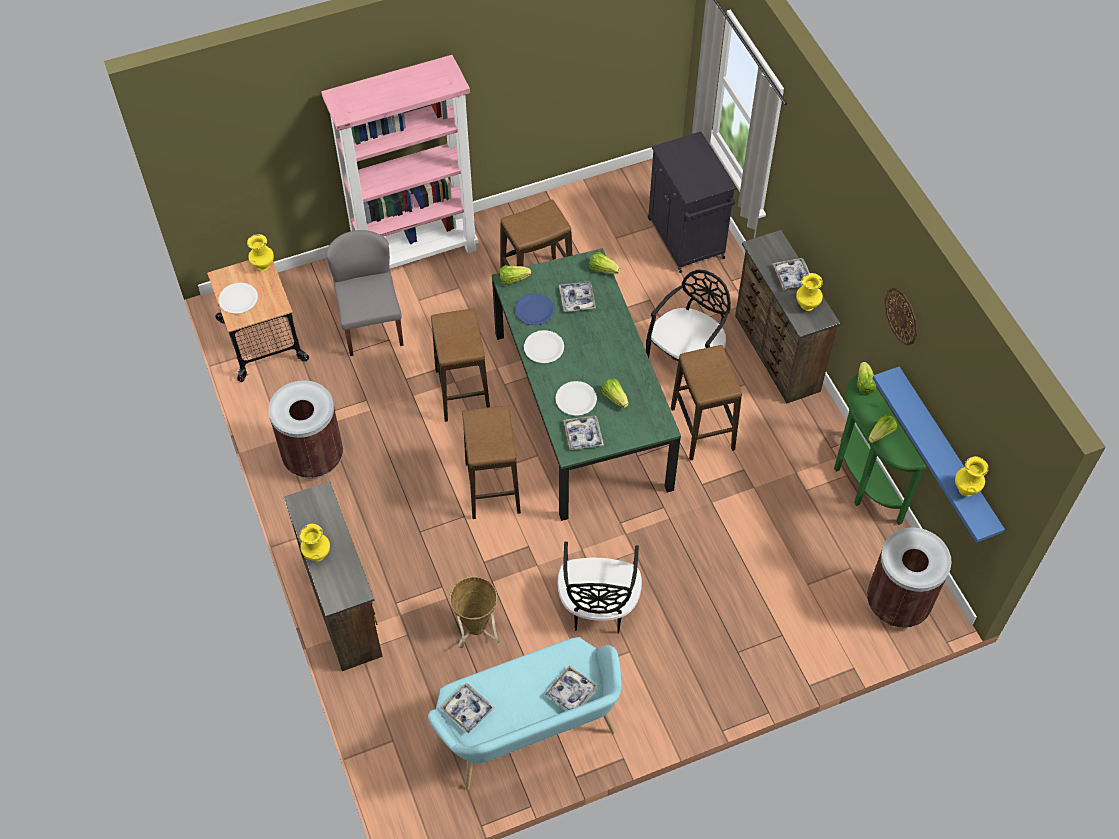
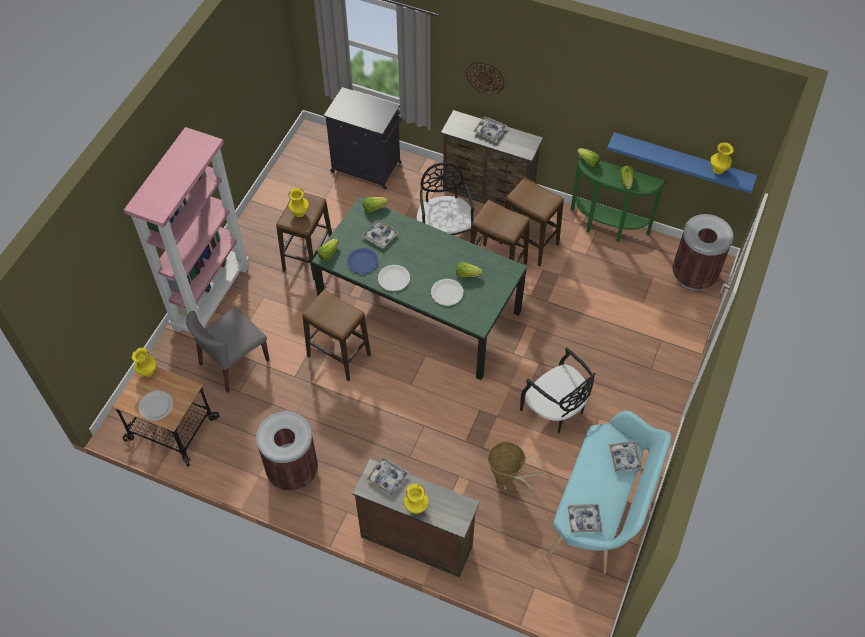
camera: 45 degrees left, 0 degrees up
(371, 325) = (234, 362): grey chair -> grey chair turned 75 degrees counterclockwise
(492, 487) = (421, 395): stool -> stool (529, 244)
(583, 435) = (475, 309): tray -> tray (387, 477)
(807, 306) = (516, 141): yellow vase -> yellow vase (300, 213)
(901, 316) = (607, 96): wall clock -> wall clock (485, 77)

